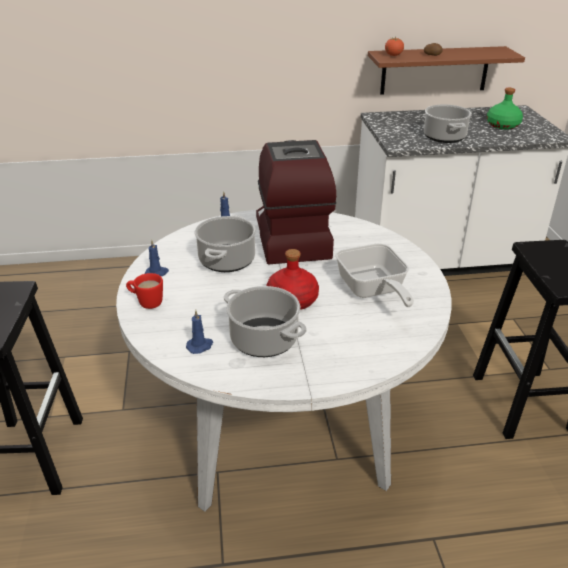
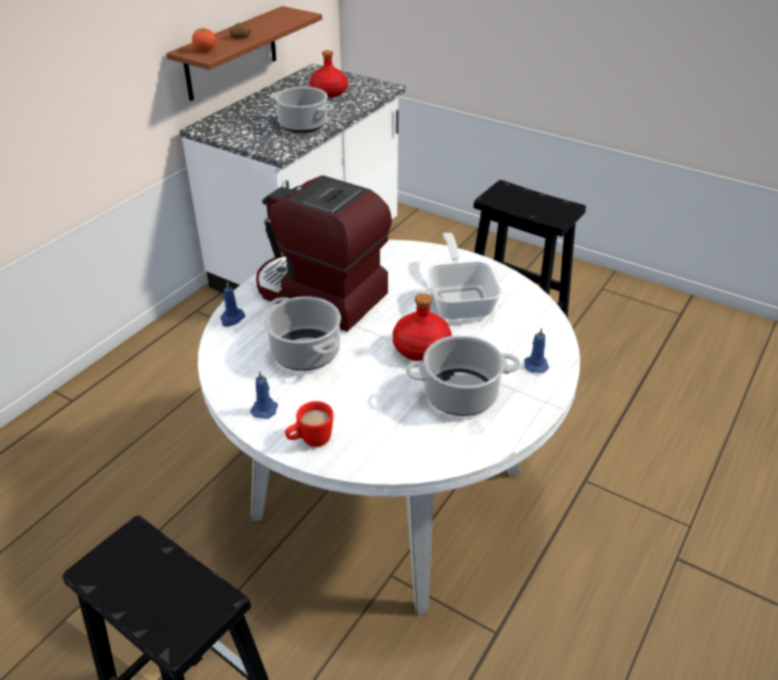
camera: 50 degrees left, 5 degrees up
(200, 346) = (427, 438): blue candle -> blue candle (535, 364)
(372, 291) = (461, 300): frying pan -> frying pan turned 120 degrees counterclockwise
(502, 125) = (329, 92): green bottle -> red bottle

